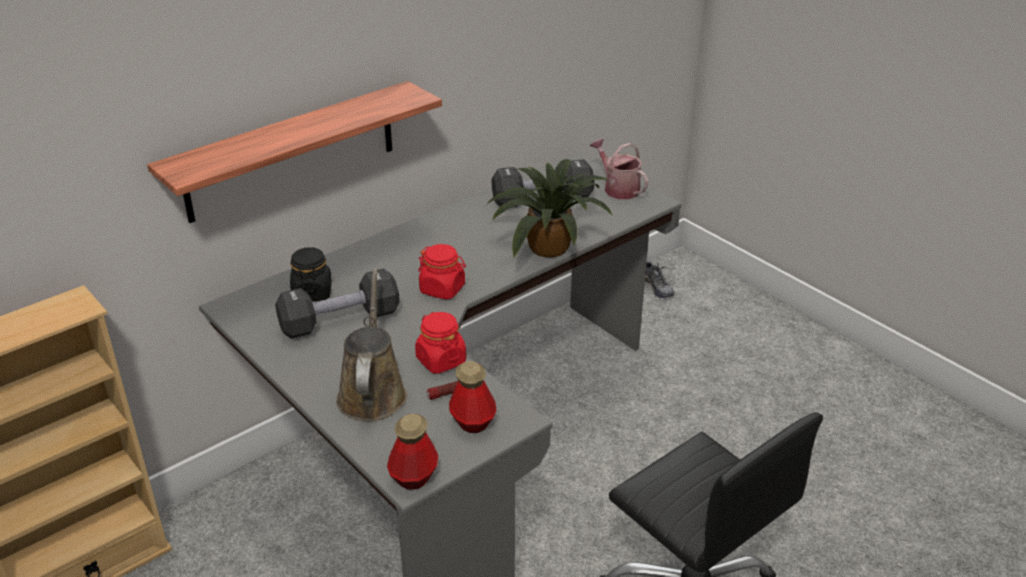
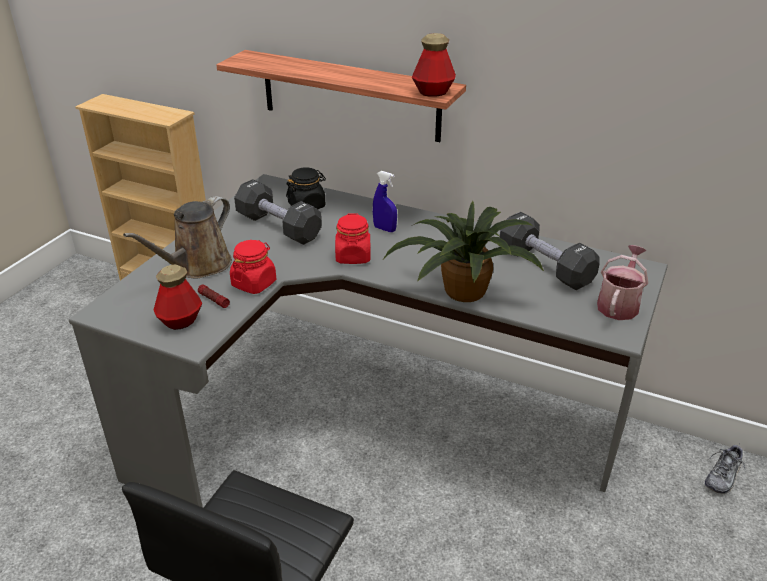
camera: 65 degrees right, 0 degrees up
(372, 392) = (198, 266): brown watering can -> brown watering can turned 150 degrees clockwise
(408, 258) = (384, 229): none -> blue spray bottle
(414, 477) = (104, 313): bottle -> bottle (433, 92)

